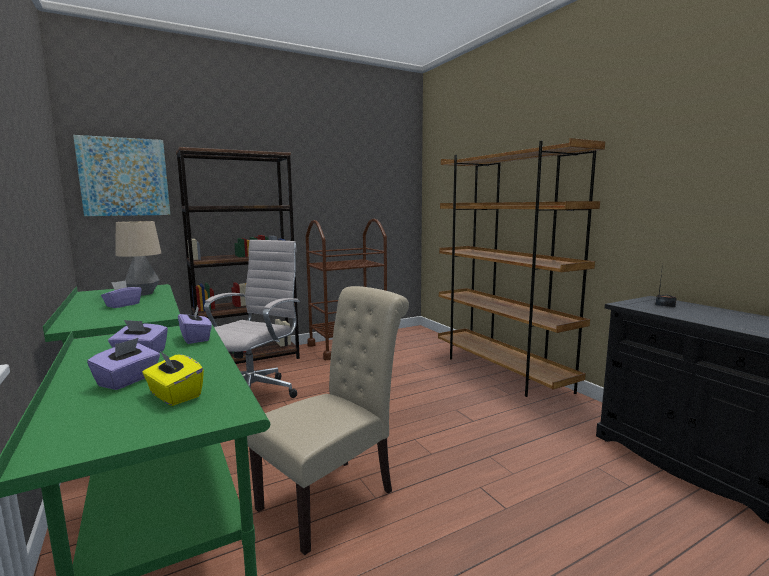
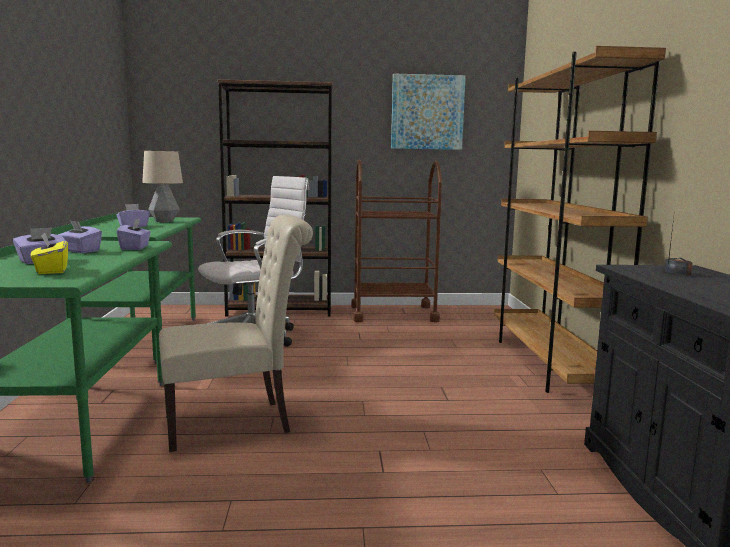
camera: 25 degrees right, 0 degrees up
(124, 177) = (179, 111): picture -> picture (427, 112)

